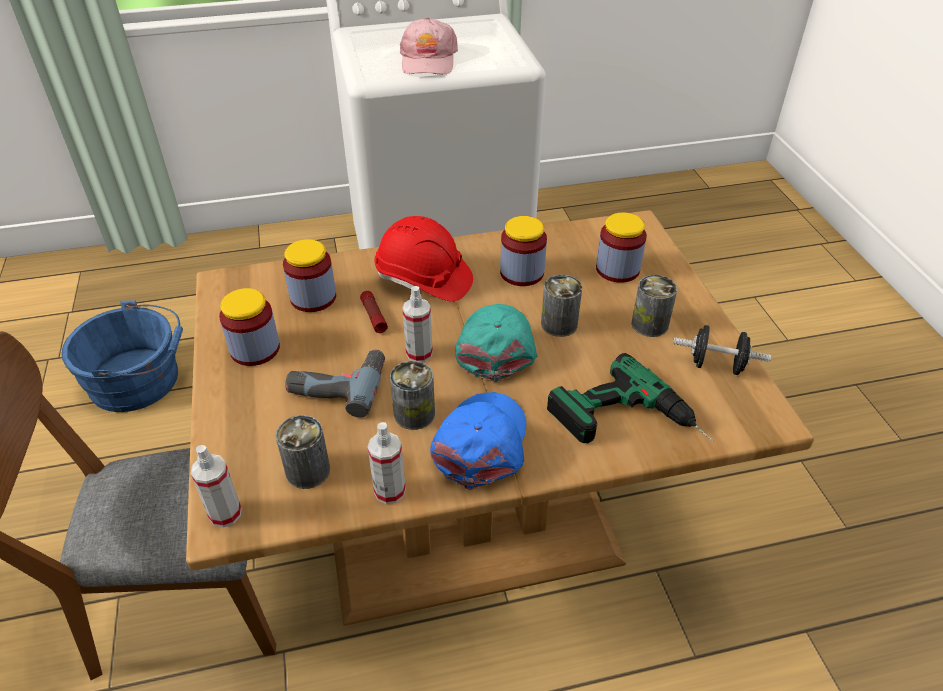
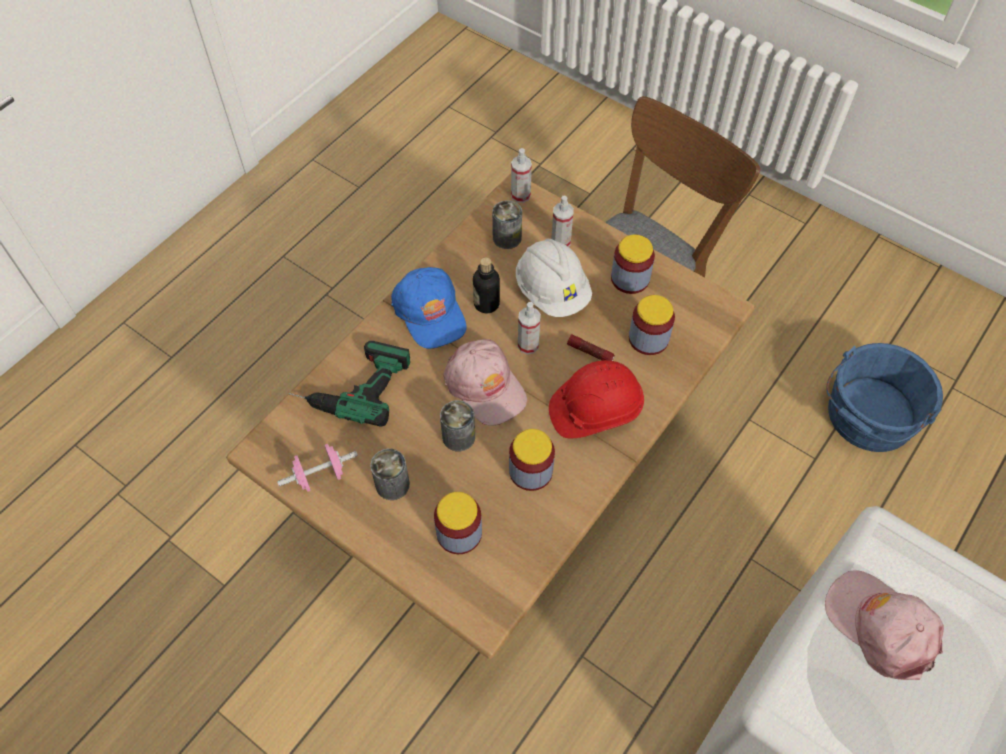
camera: 140 degrees right, 15 degrees up
(338, 384) = (552, 291): power drill -> white hard hat
(389, 491) = (453, 255): spray bottle -> spray bottle (560, 242)
(414, 414) = (486, 304): can -> bottle
(496, 345) = (485, 386): turquoise cap -> pink cap
(716, 365) = (320, 476): black dumbbell -> pink dumbbell

